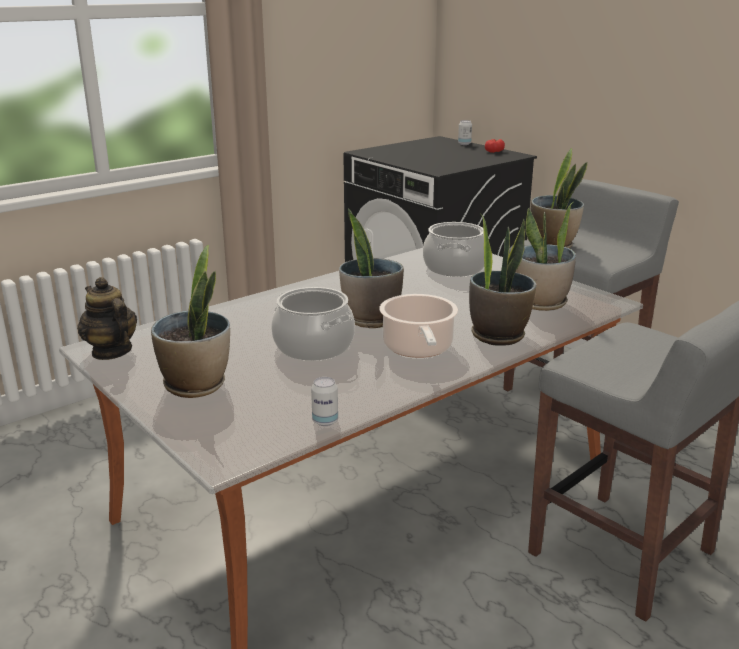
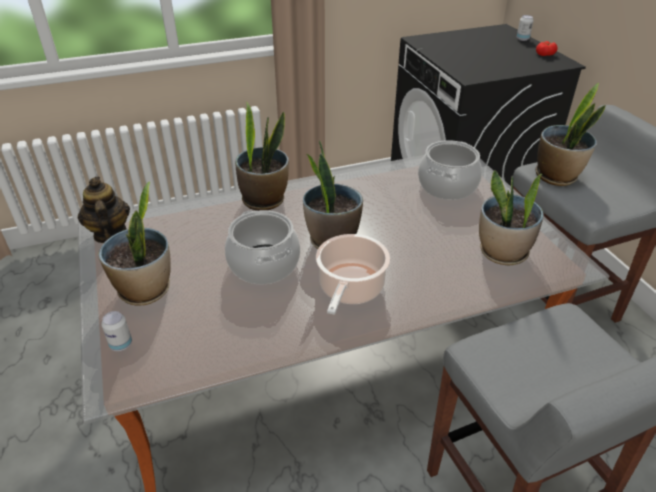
camera: 20 degrees right, 15 degrees up
(325, 421) = (216, 364): can -> can (121, 344)
(498, 335) = (434, 288): potted plant -> potted plant (264, 200)

